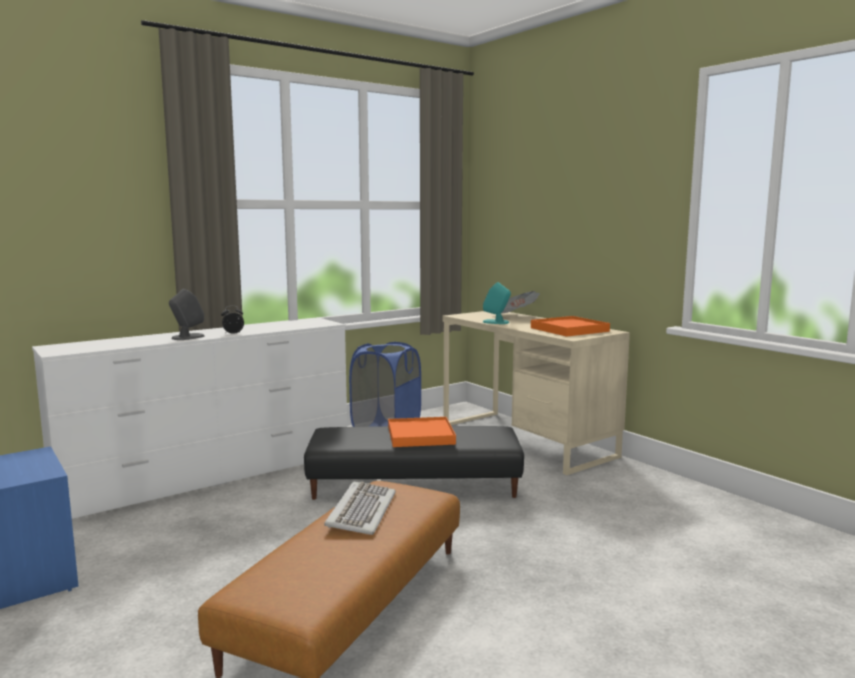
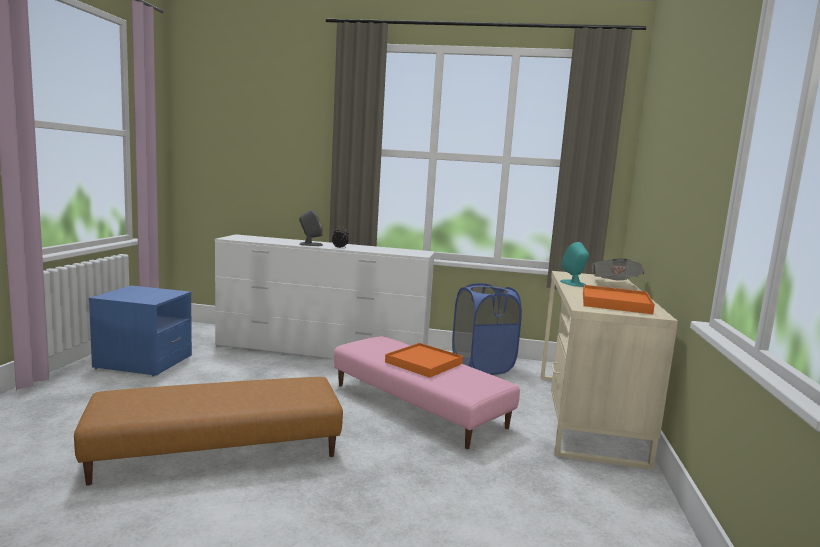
camera: 45 degrees right, 0 degrees up
(361, 511) = (259, 387): keyboard -> none
(414, 484) = (419, 405): black ottoman -> pink ottoman

